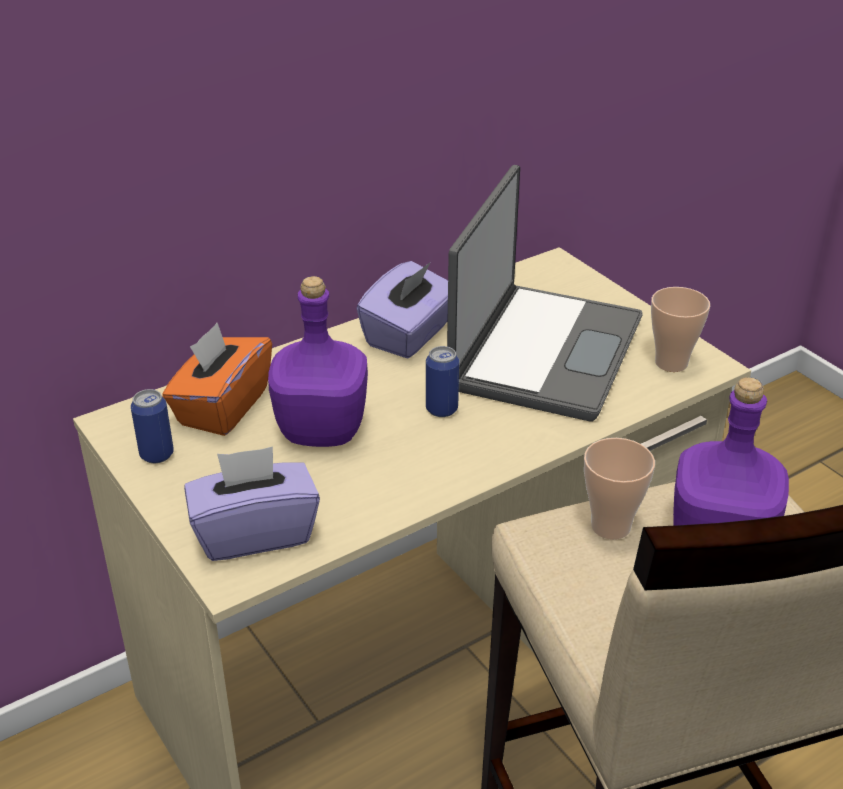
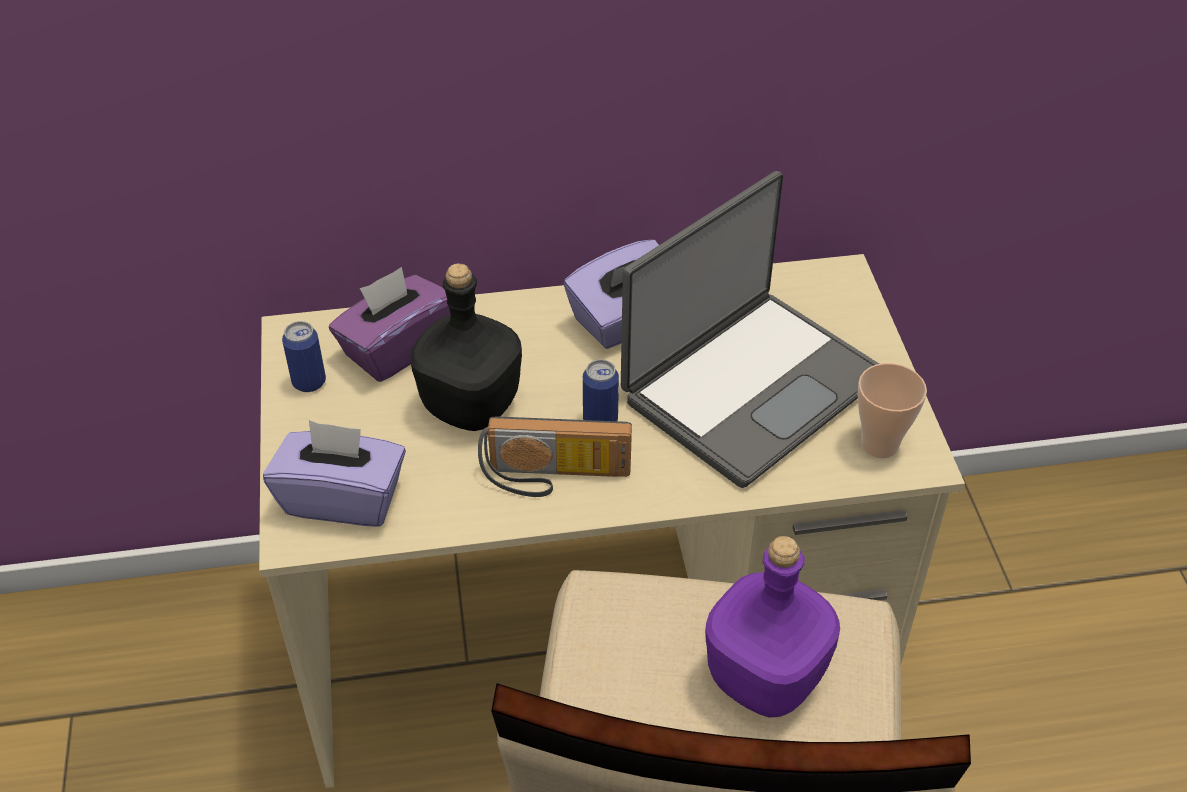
camera: 25 degrees right, 10 degrees up
(222, 407) = (396, 348): orange tissue box -> purple tissue box
(320, 430) = (469, 405): purple bottle -> black bottle
(434, 460) = (554, 478): none -> radio
(610, 526) = (670, 617): cup -> none

